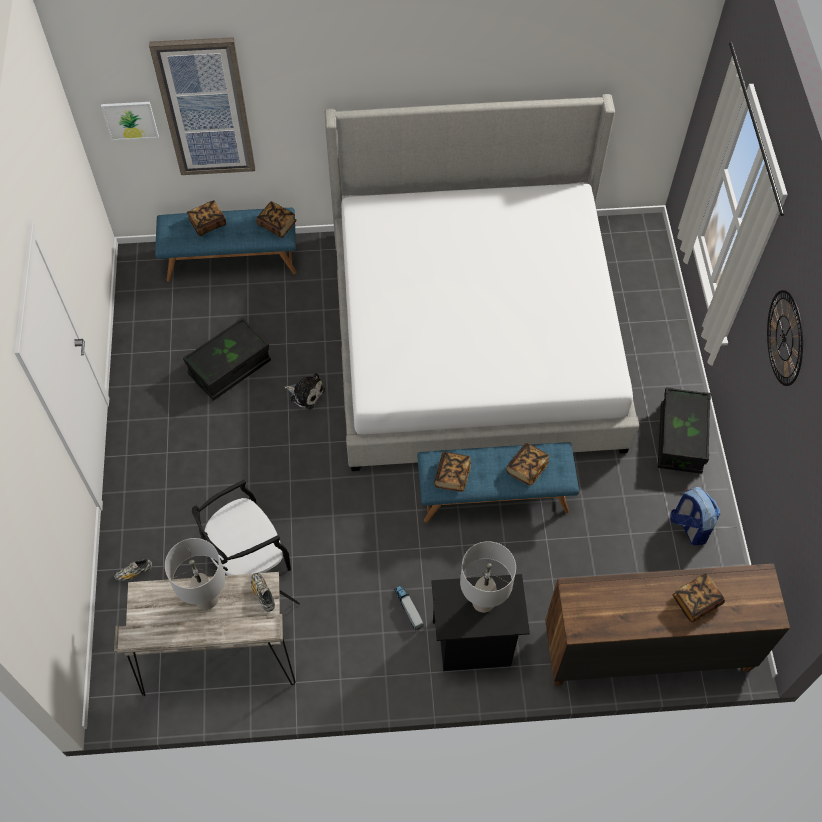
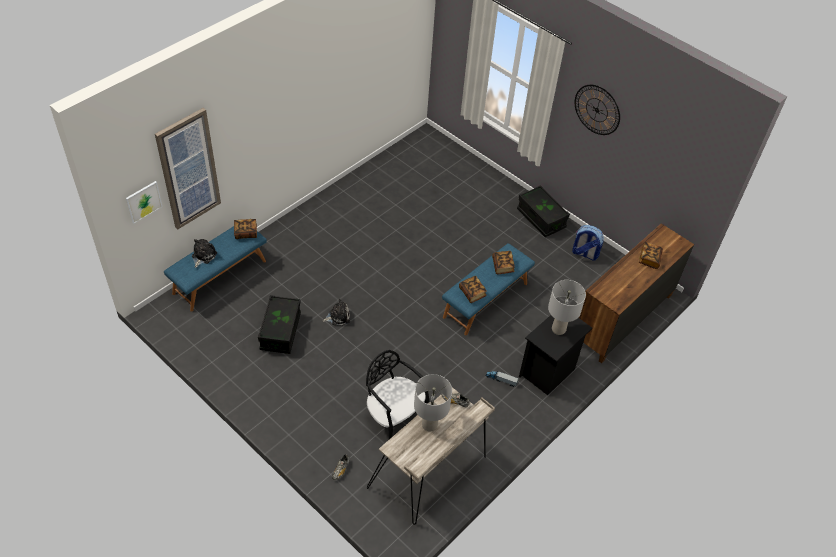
camera: 45 degrees left, 10 degrees down
(208, 223) = (203, 256): book -> plush toy
(247, 556) = (394, 416): black chair -> black chair turned 120 degrees clockwise
(474, 338) = (397, 234): bed -> none

